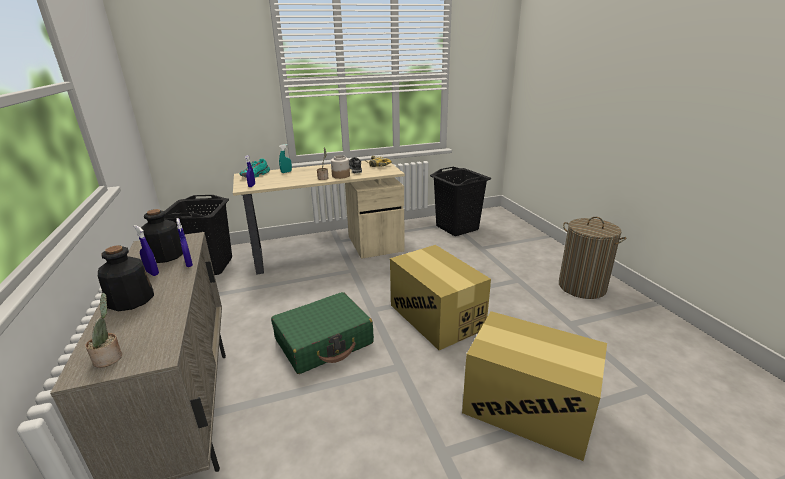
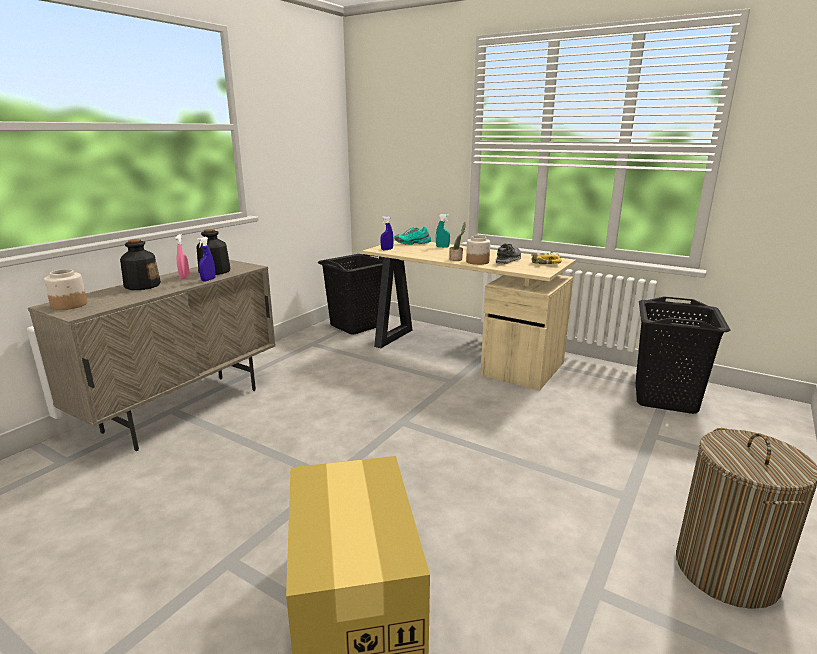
camera: 50 degrees right, 5 degrees down
(110, 358) = (68, 305): potted plant -> jar
(152, 273) = (184, 277): blue spray bottle -> pink spray bottle
(324, 342) = (321, 421): green suitcase -> none
(436, 317) = (444, 465): cardboard box -> none

